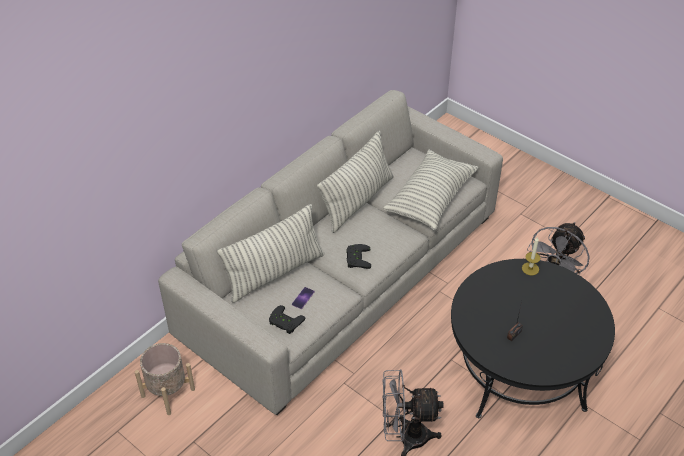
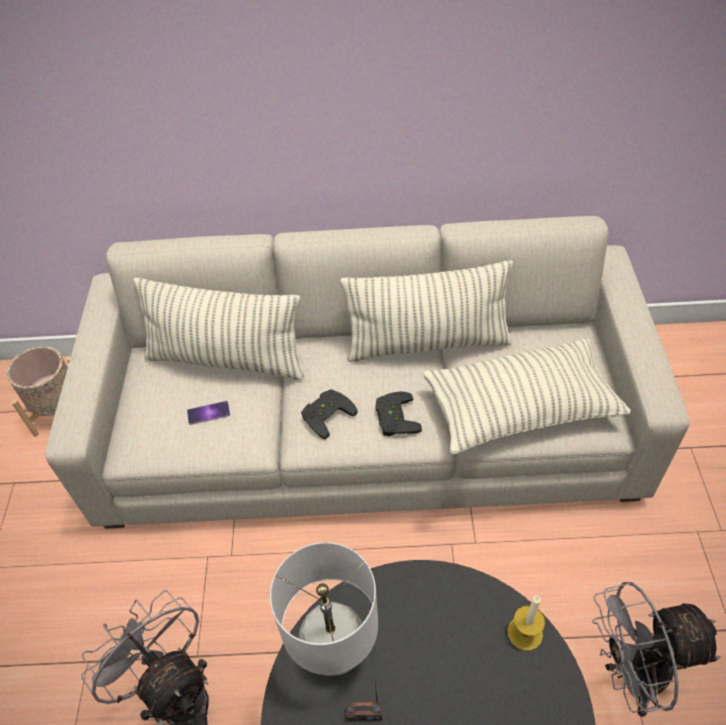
camera: 50 degrees right, 5 degrees up
(284, 322) = (152, 425): black game controller -> black game controller (393, 417)
(480, 327) = (335, 651): none -> white table lamp

